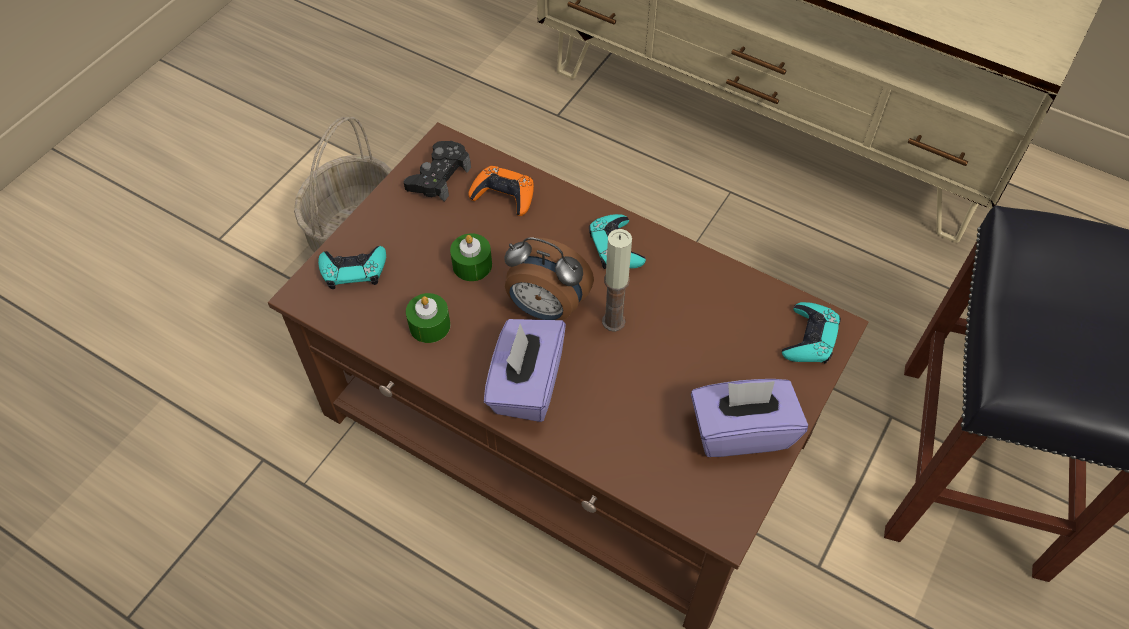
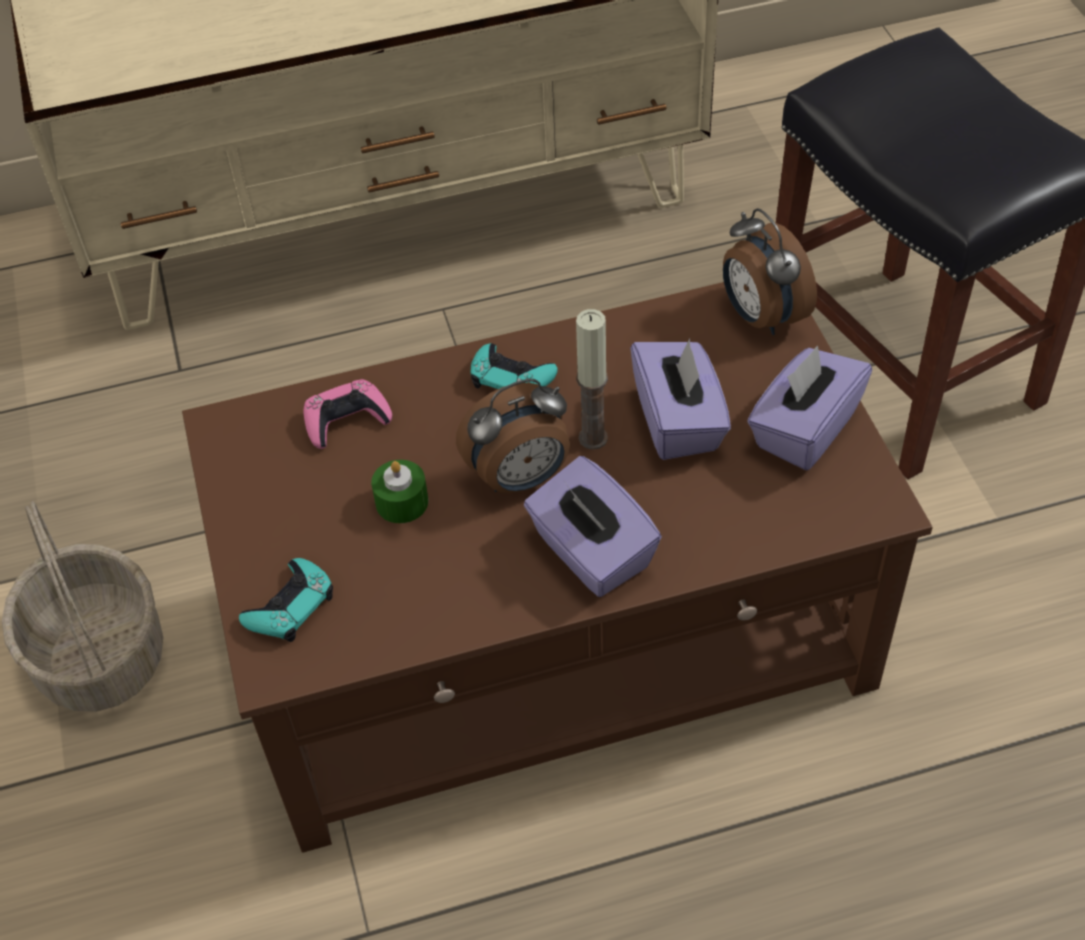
camera: 45 degrees left, 5 degrees down
(429, 325) = (435, 585): green candle -> none
(439, 176) = (257, 456): black game controller -> none
(504, 195) = (346, 420): orange game controller -> pink game controller
(673, 356) = (678, 421): none -> purple tissue box
(809, 338) = (761, 316): turquoise game controller -> alarm clock

